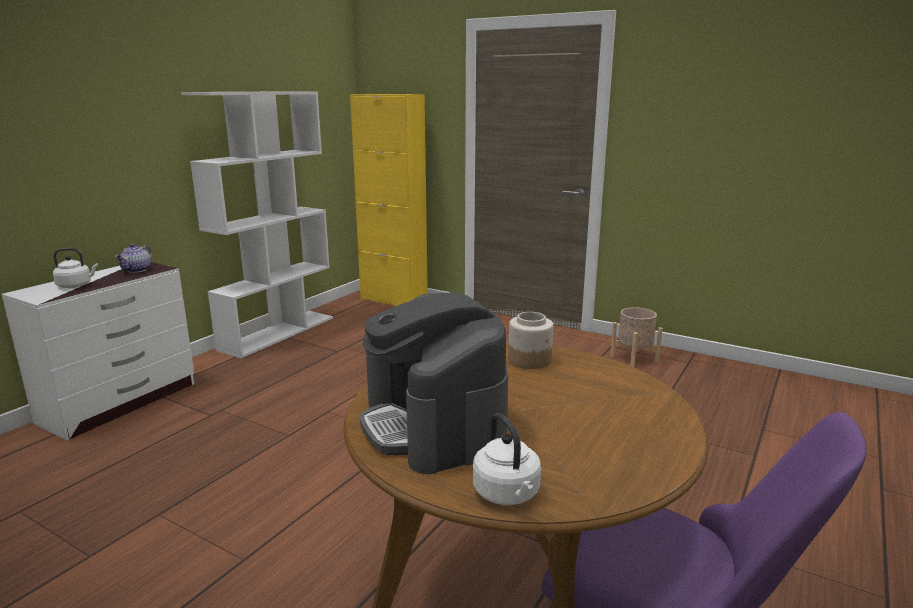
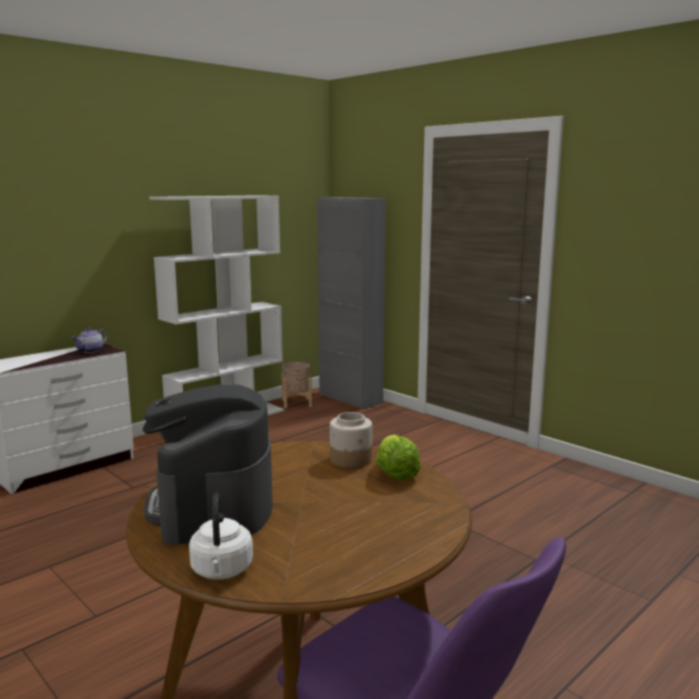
camera: 15 degrees right, 5 degrees down
(76, 285) = (35, 360): white kettle -> none
(393, 300) = (350, 398): yellow cabinet -> grey cabinet
(583, 368) = (396, 472): none -> lettuce
(633, 359) = (569, 481): beige planter -> beige planter (296, 403)

